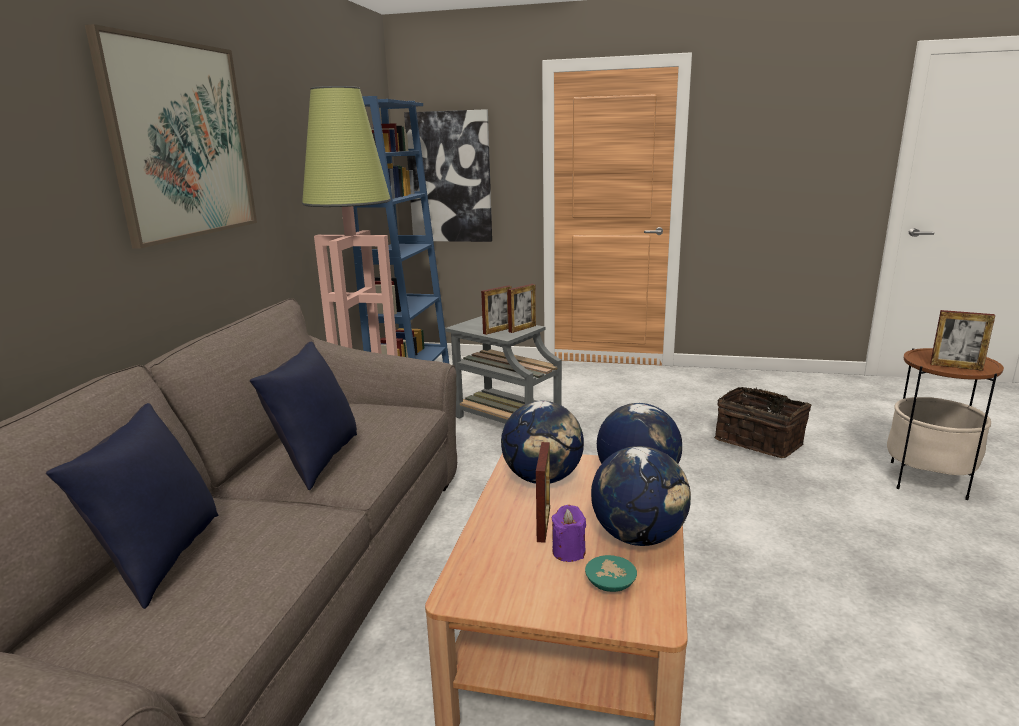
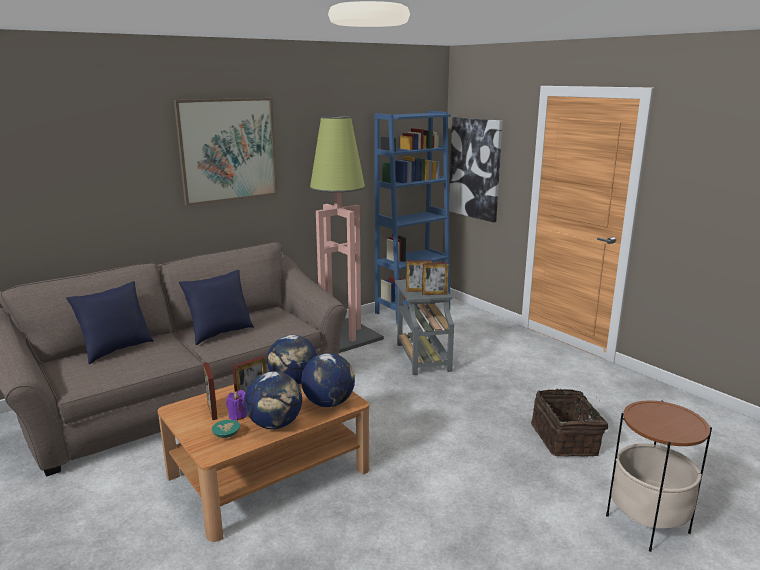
camera: 40 degrees right, 0 degrees up
(956, 366) = (652, 424): picture frame -> picture frame (212, 411)

